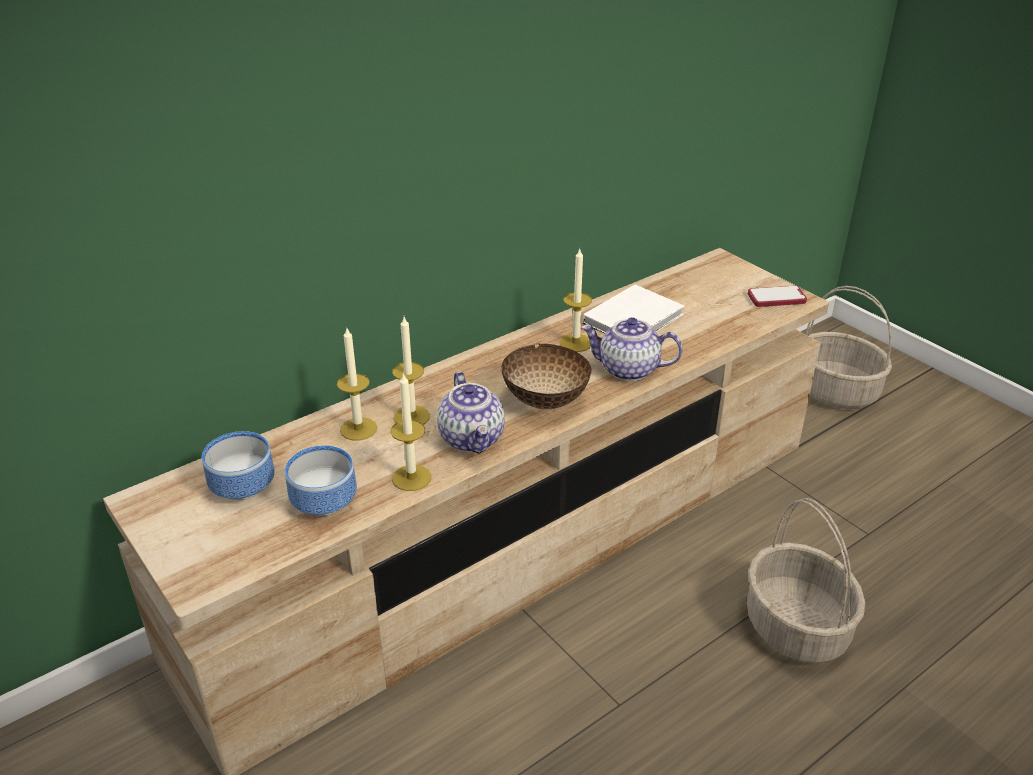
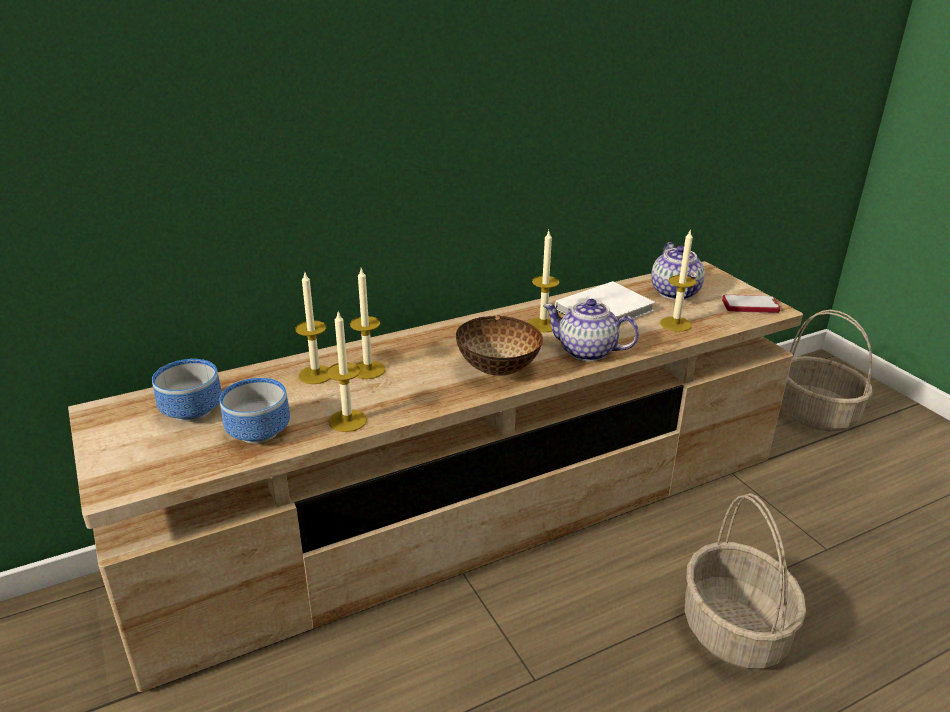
camera: 10 degrees right, 5 degrees down
(472, 439) = (417, 394): teapot -> teapot (676, 293)
(708, 328) = (675, 324): none -> candle

